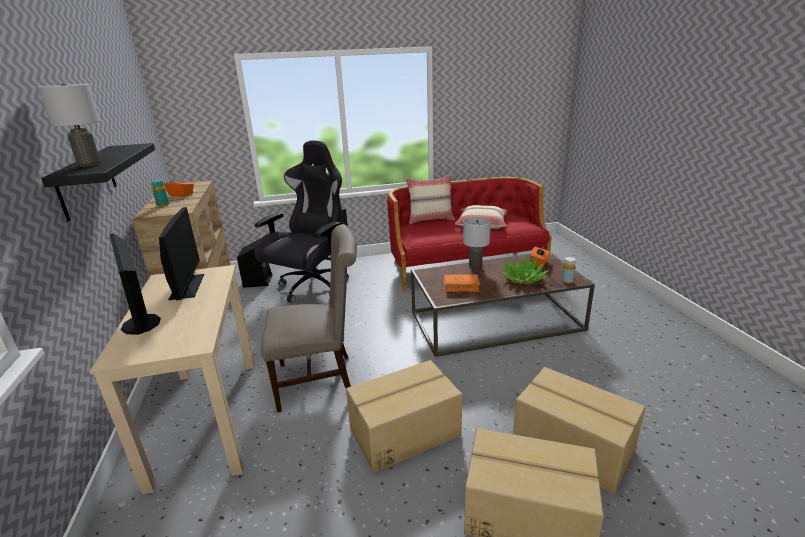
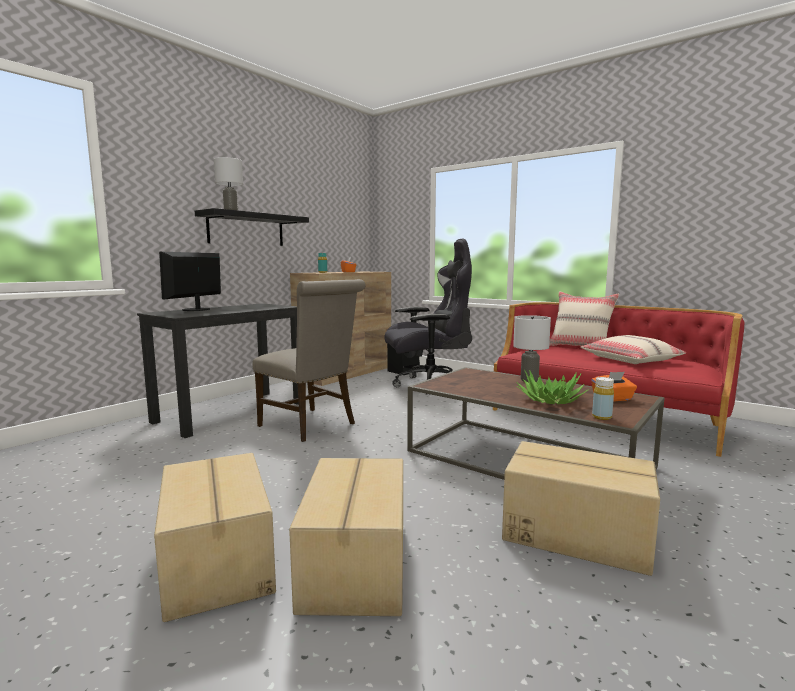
camera: 50 degrees right, 15 degrees down
(187, 286) = (254, 307): monitor -> none
(208, 417) = (231, 412): beige desk -> black desk
(404, 432) = (281, 471): cardboard box -> cardboard box (575, 533)
(461, 287) = (470, 385): orange book -> none

